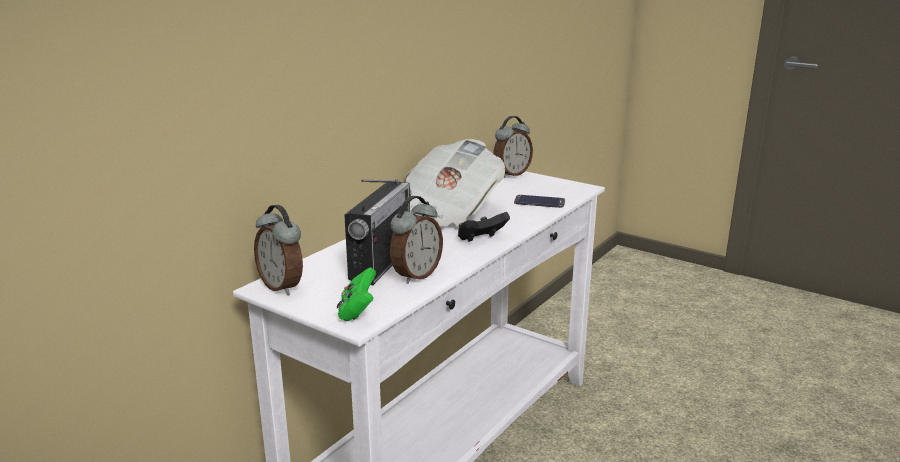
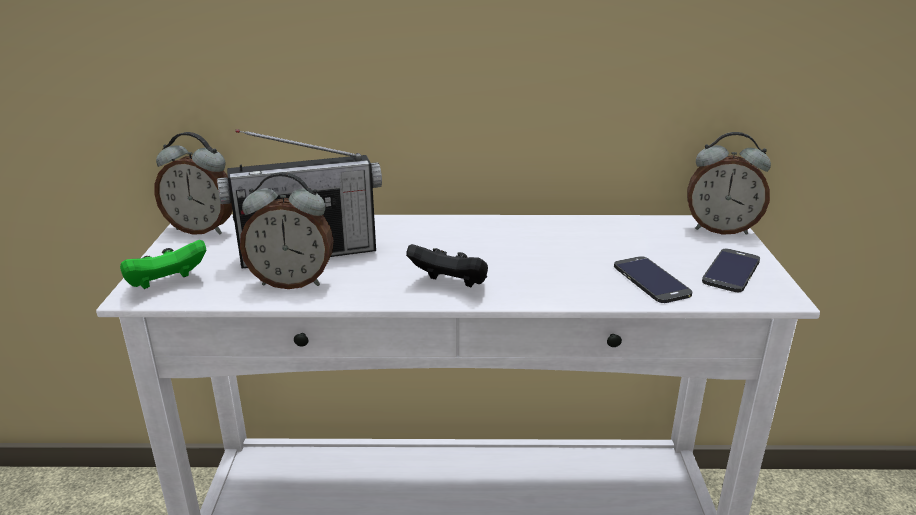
camera: 55 degrees right, 5 degrees up
(282, 286) = (202, 229): alarm clock -> alarm clock turned 90 degrees counterclockwise
(447, 212) = (511, 236): newspaper -> none
(553, 187) = (731, 271): none -> phone

